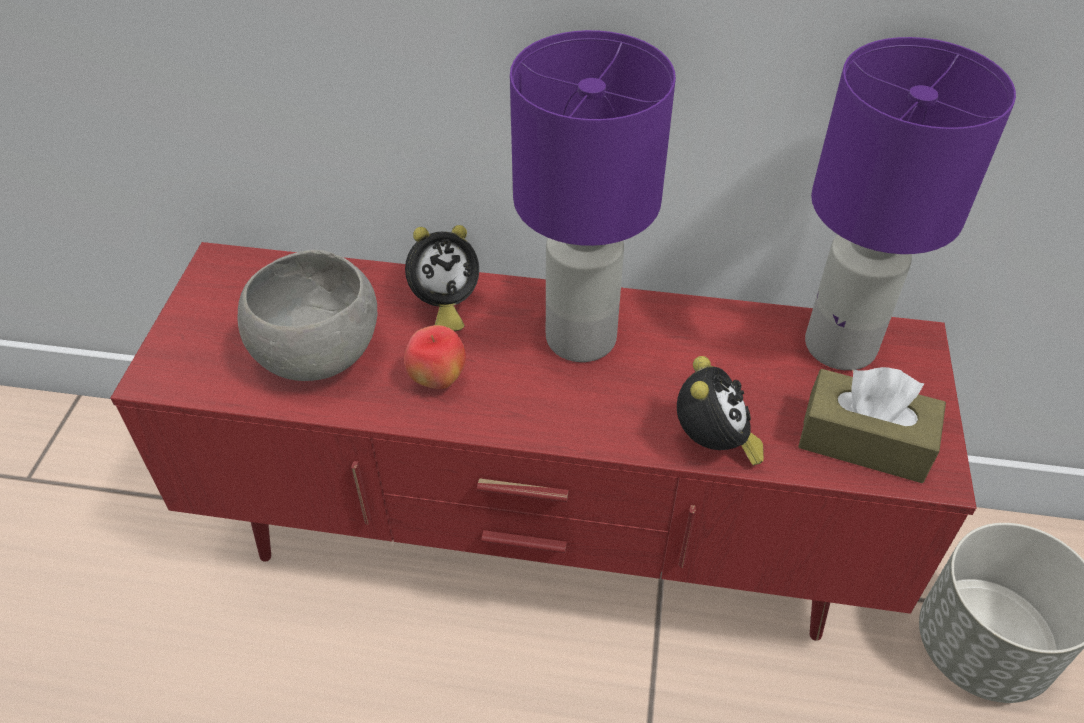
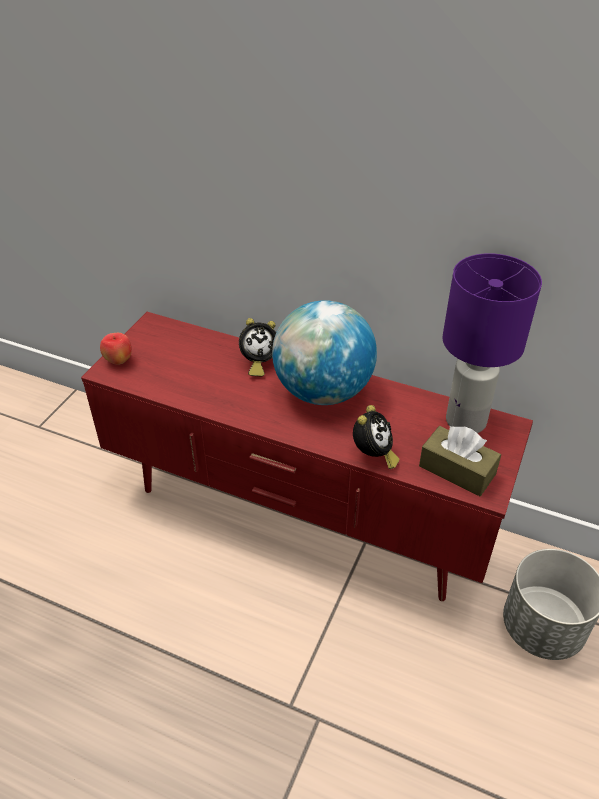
camera: 15 degrees right, 5 degrees down
(316, 354) = (185, 375): grey bowl -> none
(437, 379) = (242, 398): apple -> apple (119, 361)
(579, 338) = (323, 391): purple table lamp -> globe

